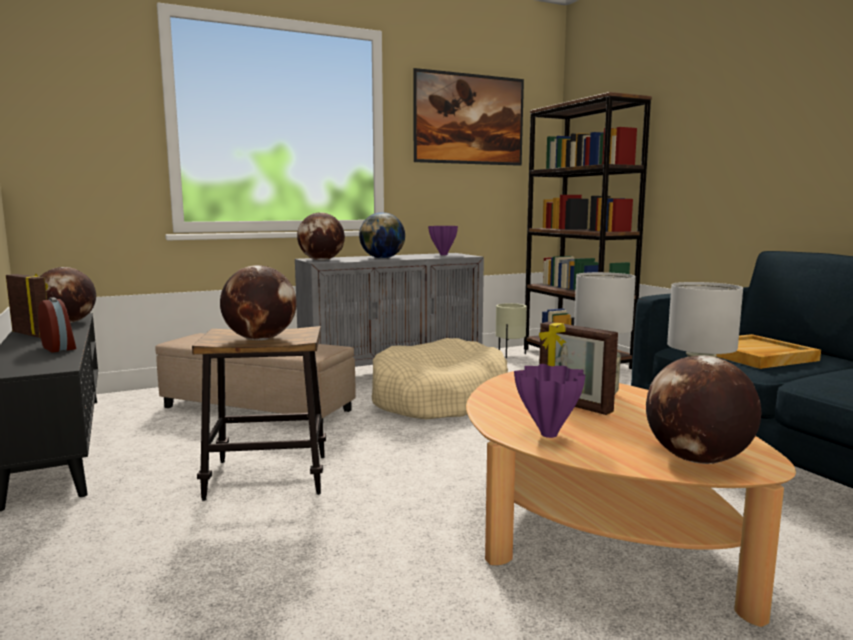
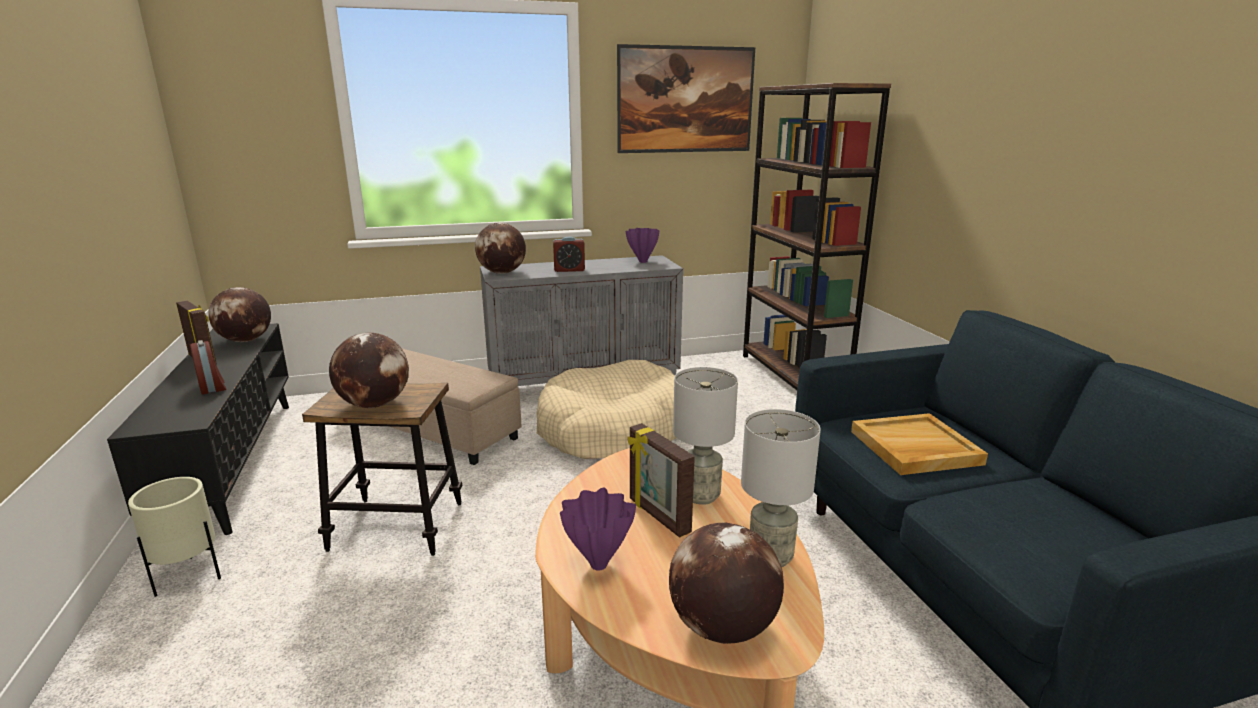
camera: 10 degrees right, 10 degrees up
(382, 258) = (569, 270): globe -> alarm clock
(510, 354) = (723, 364): beige planter -> beige planter (188, 578)

